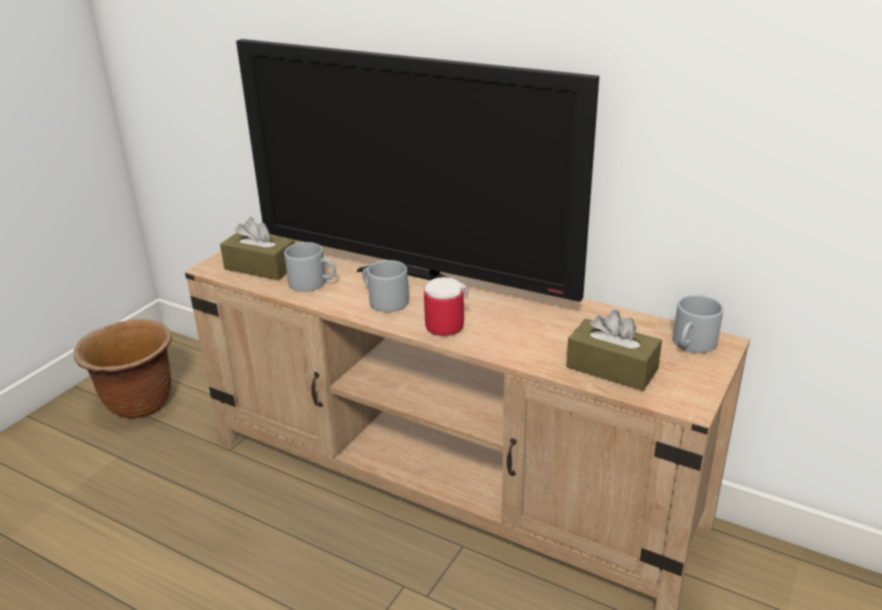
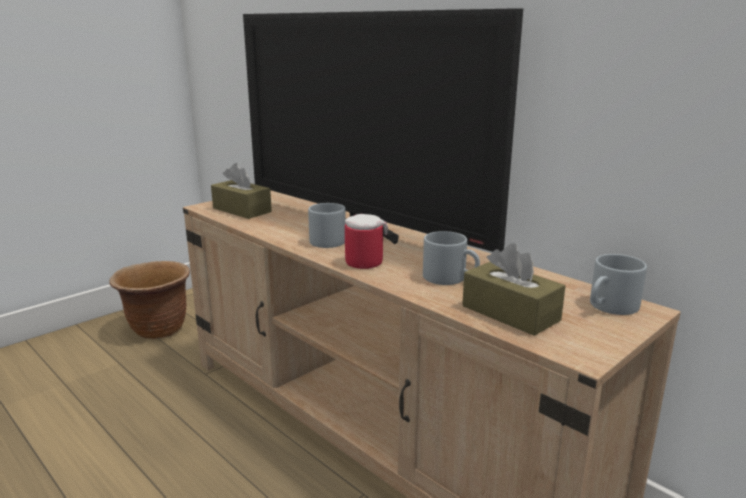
camera: 15 degrees right, 10 degrees down
(313, 283) = (275, 223): grey mug -> grey mug (451, 278)

